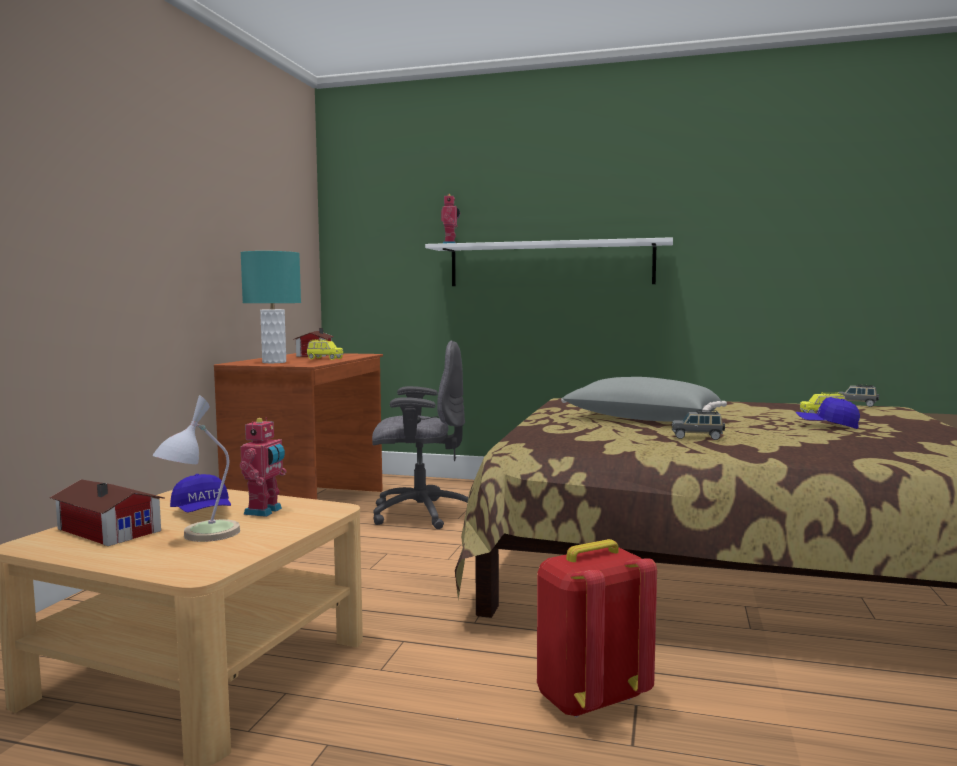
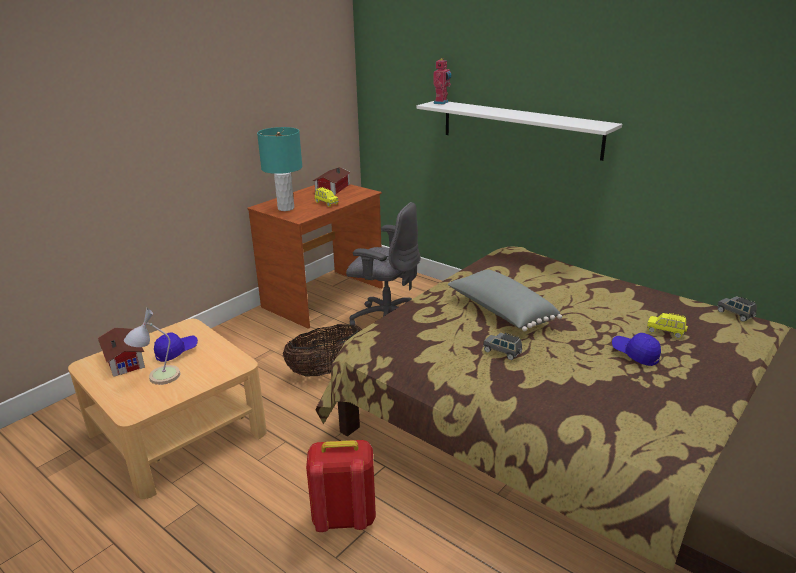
camera: 25 degrees right, 20 degrees up
(203, 512) = (176, 352): blue cap -> blue cap turned 120 degrees counterclockwise
(265, 511) = (205, 359): toy robot -> none
(388, 565) = (327, 370): none -> basket

